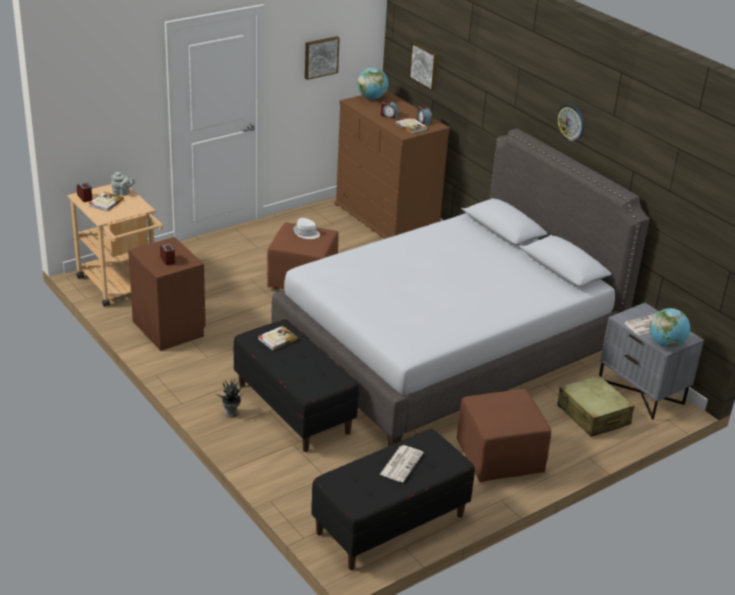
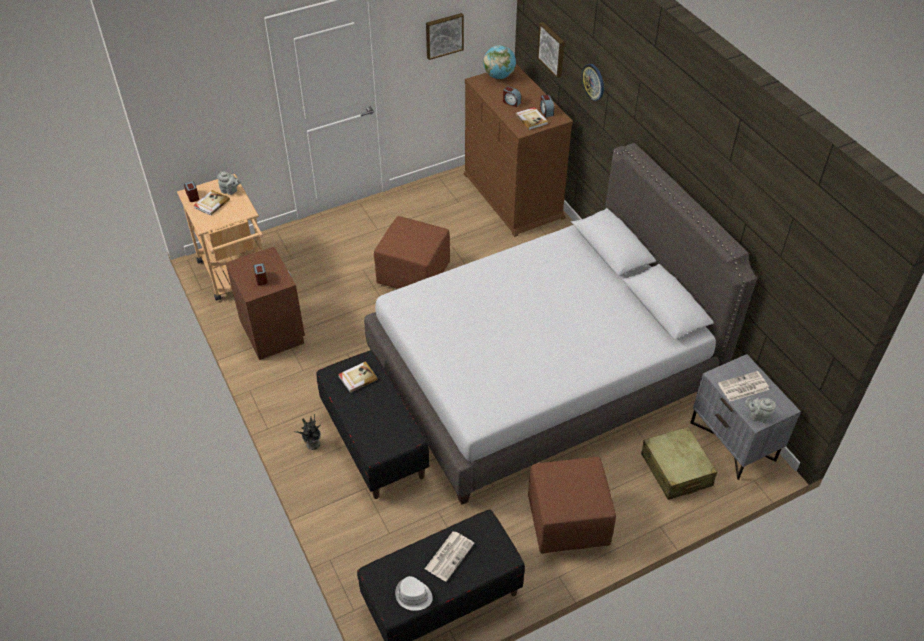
camera: 10 degrees right, 15 degrees up
(306, 233) = (415, 233): white hat -> white hat (413, 595)
(570, 122) = (686, 153): wall clock -> wall clock (593, 81)
(666, 344) = (757, 416): globe -> grey teapot

